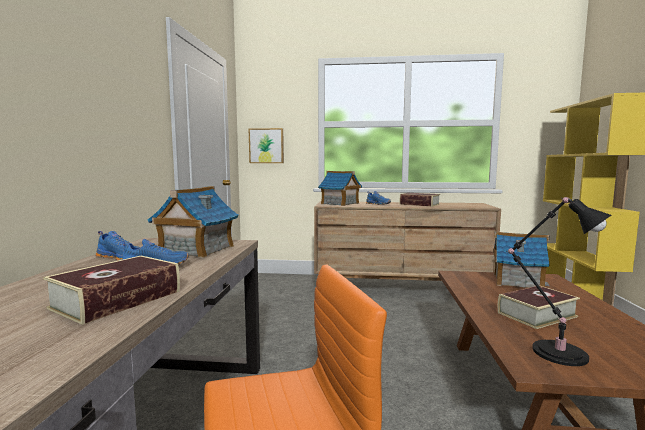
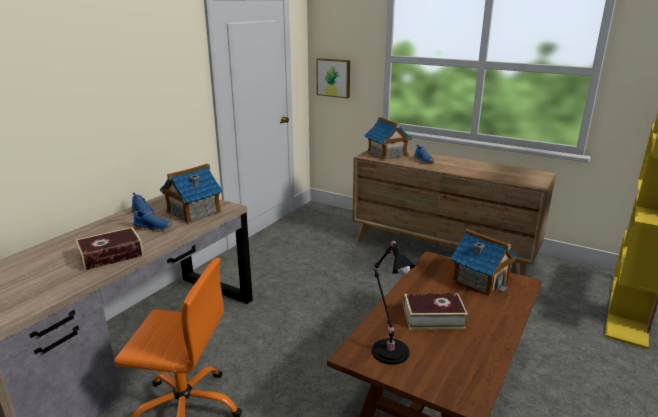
camera: 25 degrees right, 15 degrees up
(419, 204) = (468, 167): book -> none

